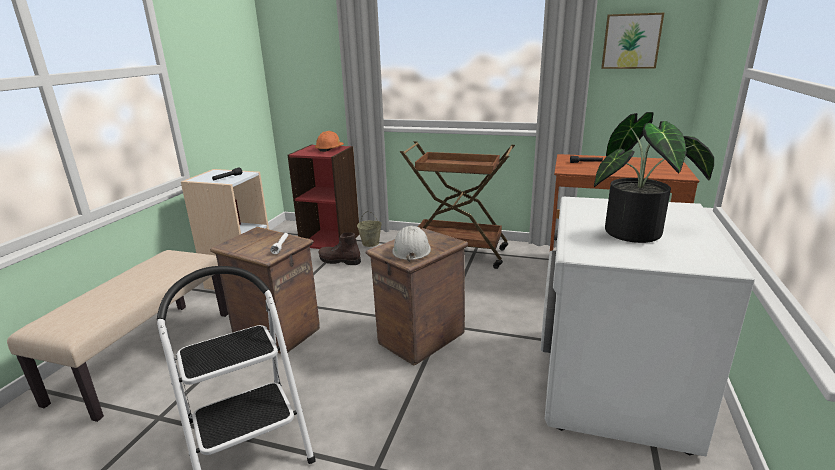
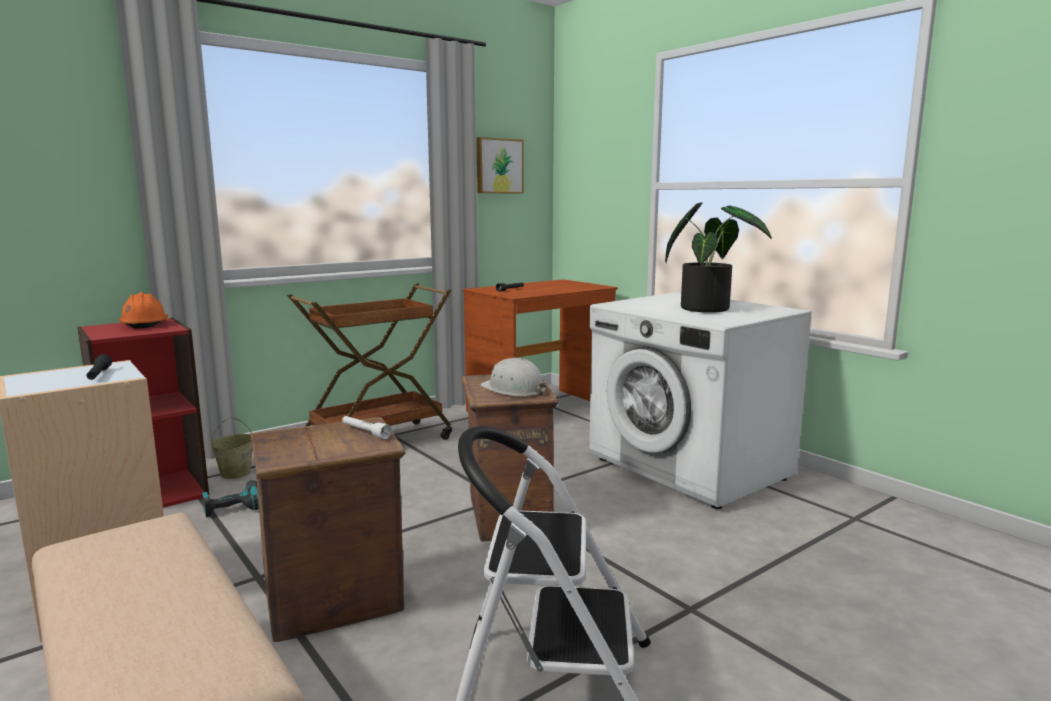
camera: 55 degrees left, 10 degrees down
(339, 261) = (234, 506): brown boot -> power drill

